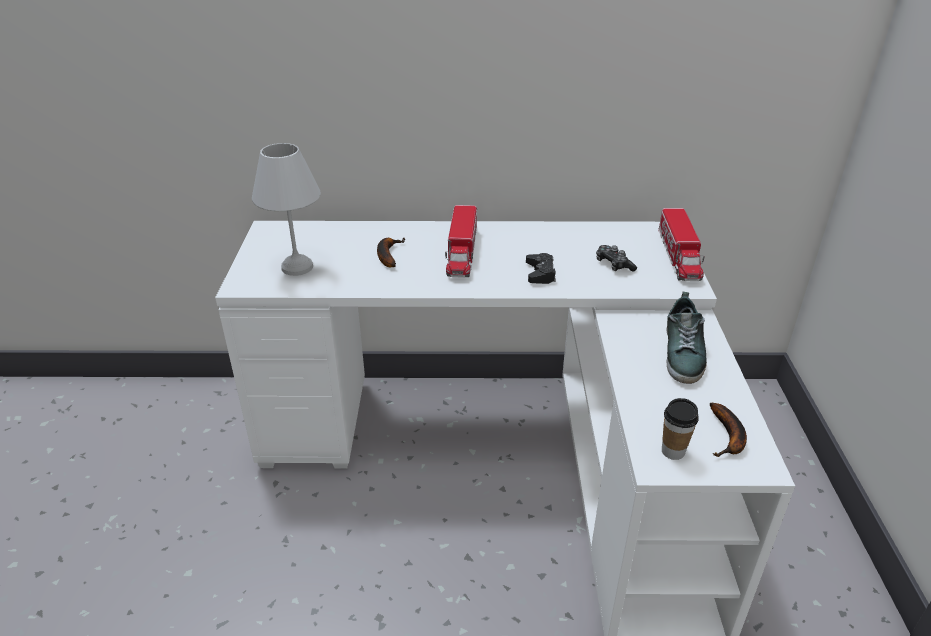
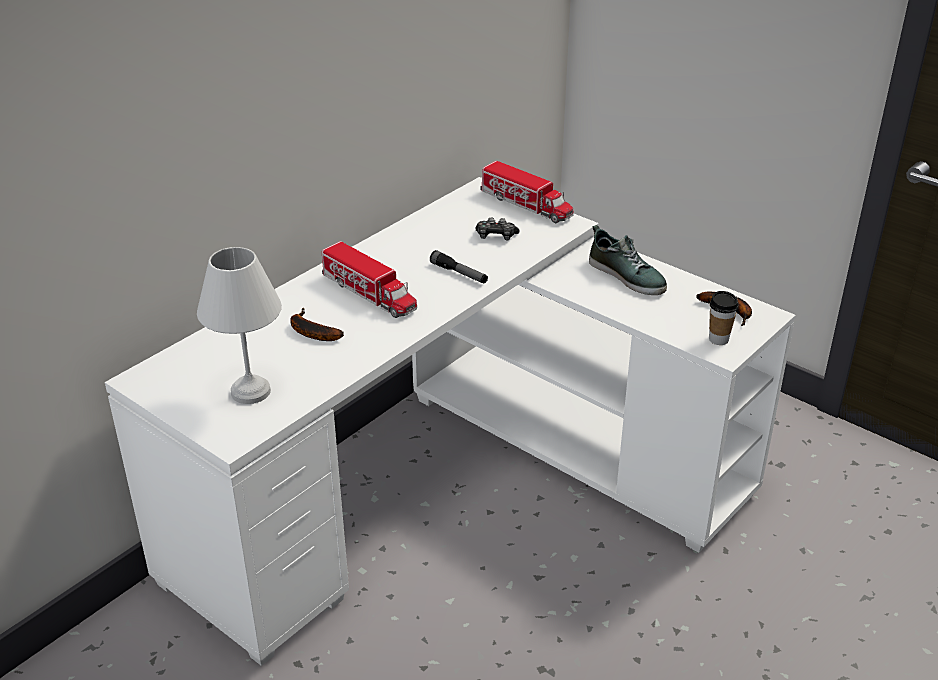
camera: 50 degrees left, 0 degrees up
(540, 273) = (459, 273): black game controller -> flashlight

